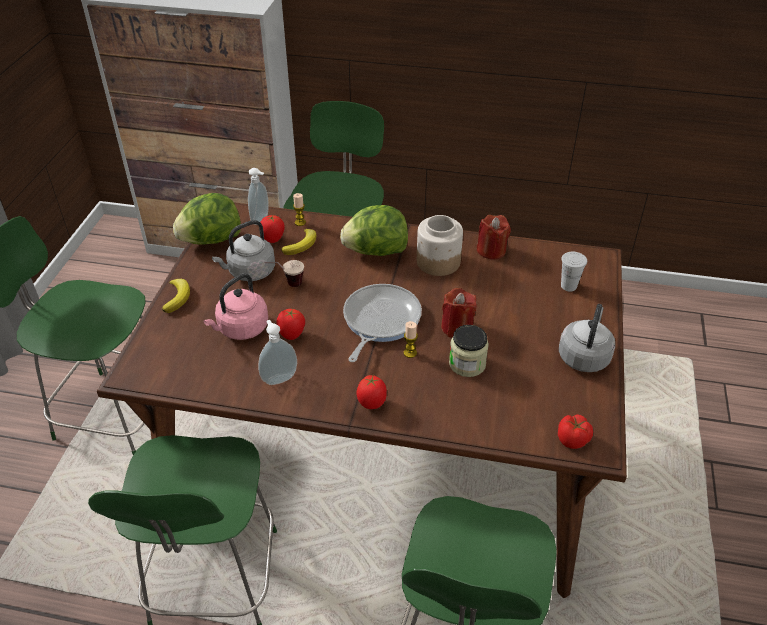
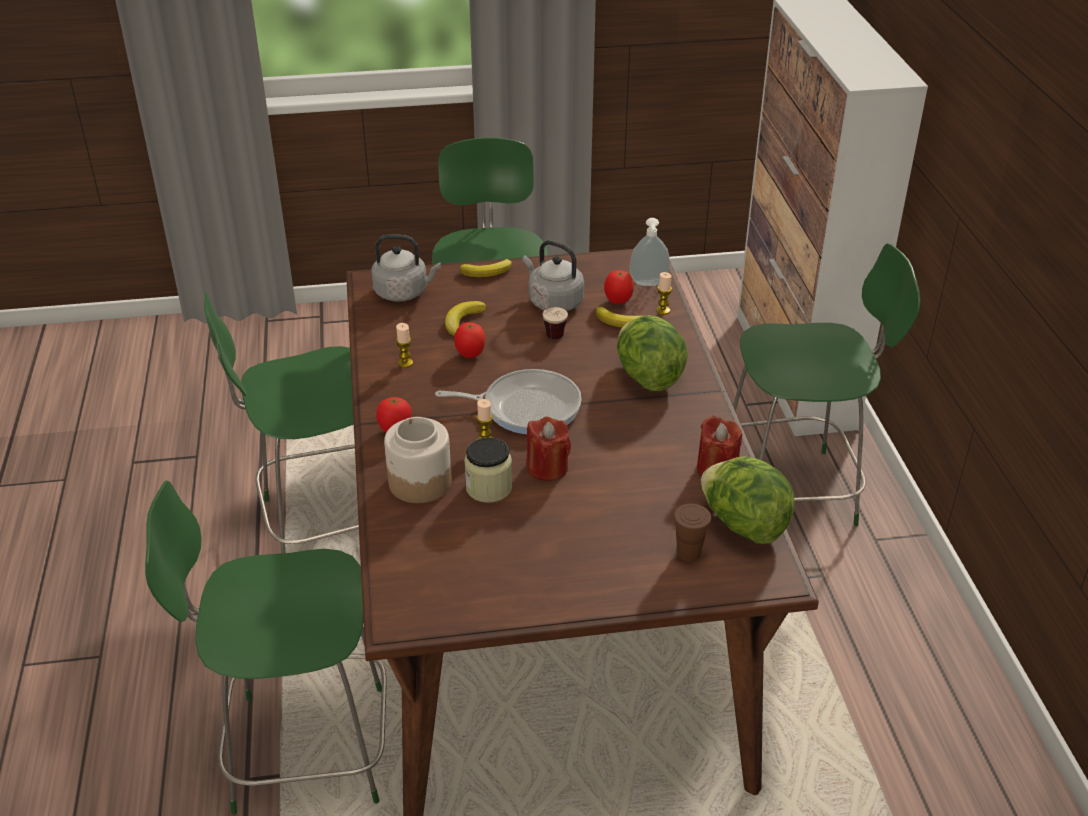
camera: 70 degrees right, 5 degrees down
(211, 240) = (589, 264): lettuce -> lettuce (743, 524)
(241, 329) = (463, 321): pink kettle -> banana
(279, 378) = (405, 363): soap dispenser -> candle
(437, 262) = (661, 428): jar -> jar (419, 482)
(568, 286) = (688, 553): white cup -> brown cup
(573, 440) = (402, 595): tomato -> none
(584, 356) = (554, 587): grey kettle -> grey kettle (404, 292)

